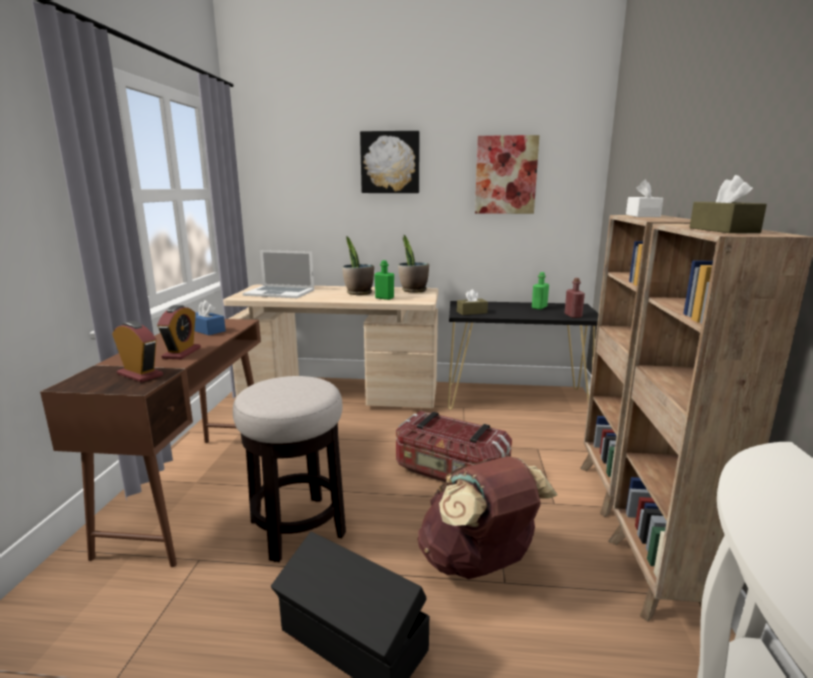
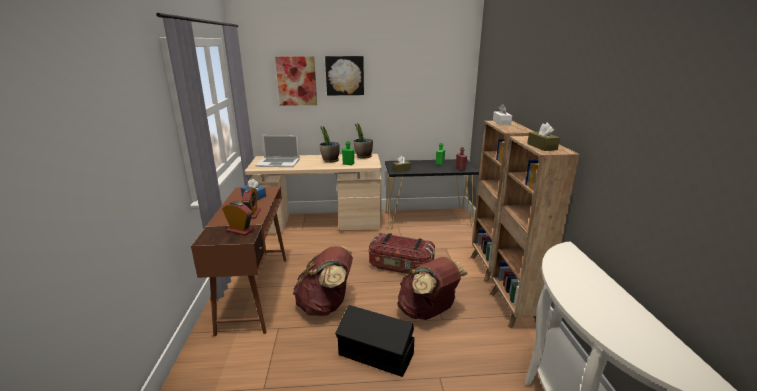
camera: 10 degrees left, 5 degrees up
(297, 528) = (326, 305): stool -> brown backpack
(505, 175) = (417, 83): picture -> picture (296, 81)

